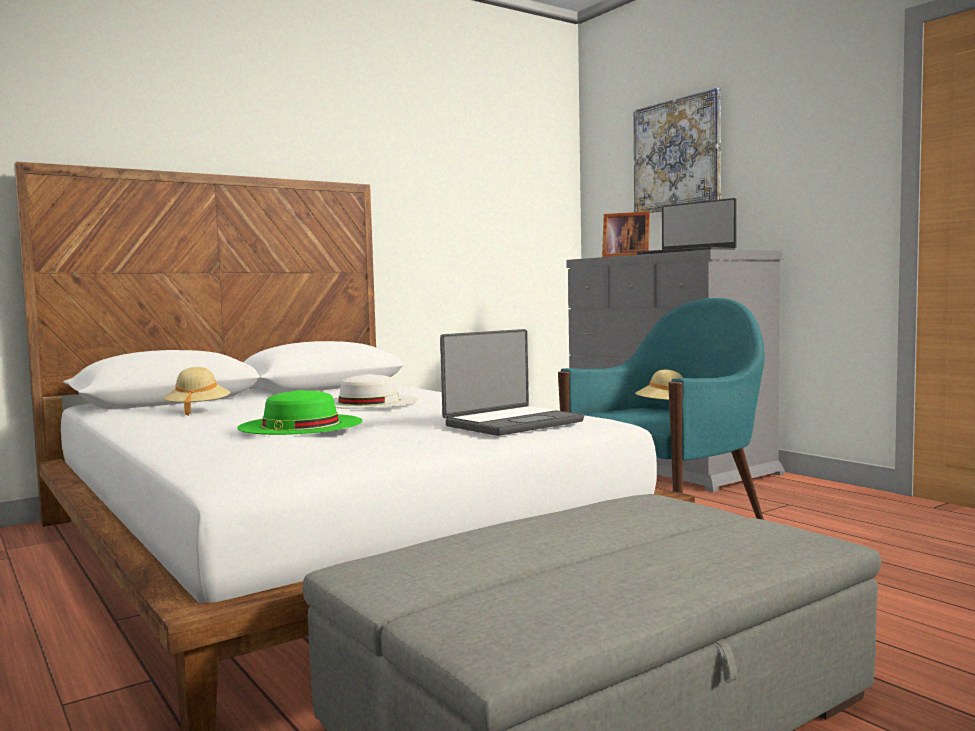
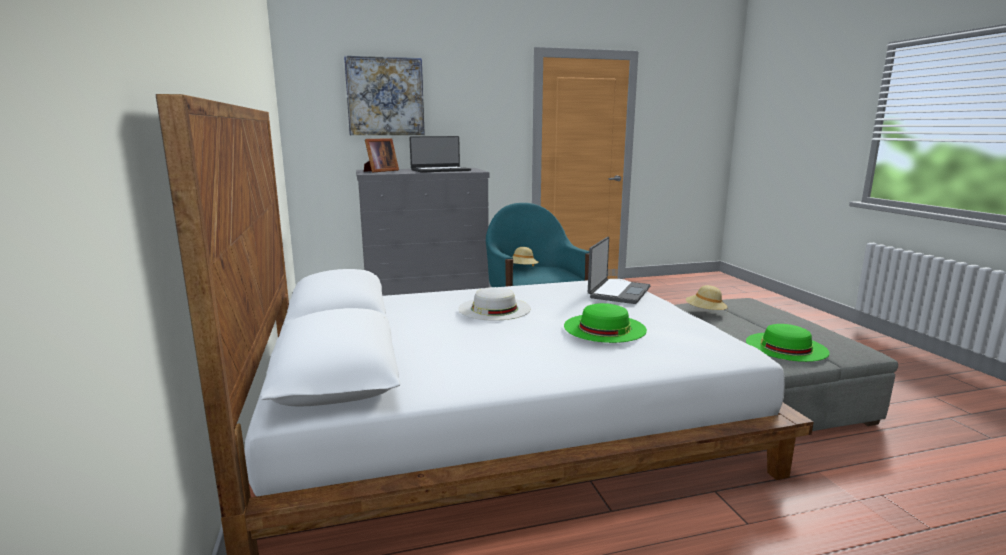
camera: 70 degrees left, 10 degrees up
(198, 411) = (450, 358): beige hat -> beige hat (705, 312)
(453, 565) = (786, 346): none -> green hat
(512, 423) = (618, 292): laptop -> laptop turned 45 degrees clockwise

